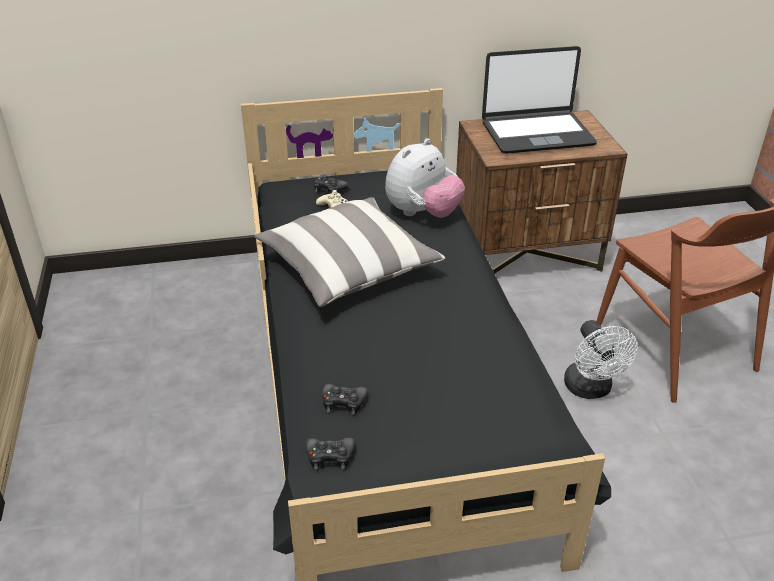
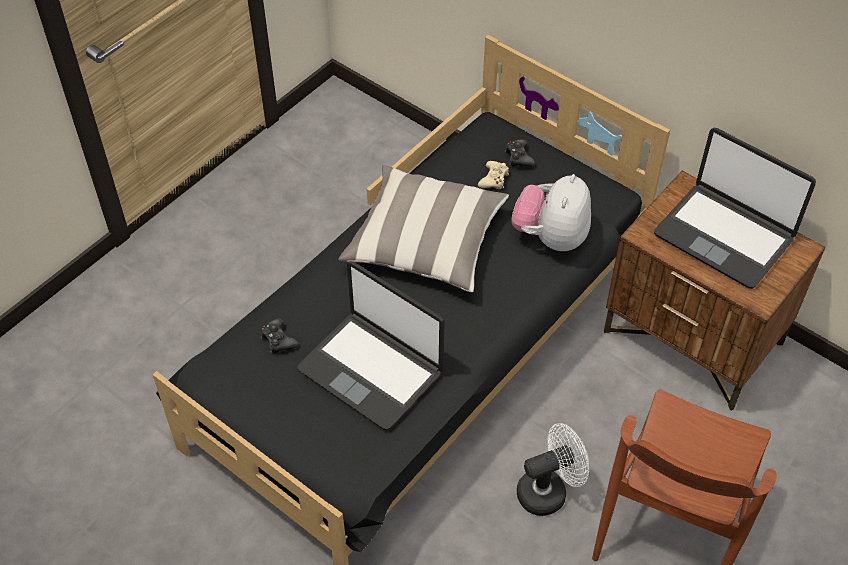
camera: 50 degrees right, 15 degrees up
(330, 456) = (223, 367): black game controller -> none
(423, 213) = (550, 237): plush toy -> plush toy turned 105 degrees clockwise
(445, 363) = (371, 370): none -> laptop
(591, 389) = (549, 491): white fan -> white fan turned 150 degrees counterclockwise

